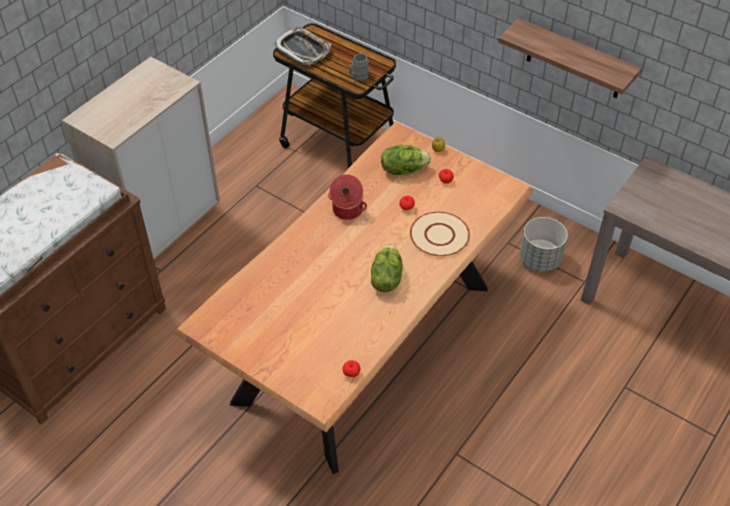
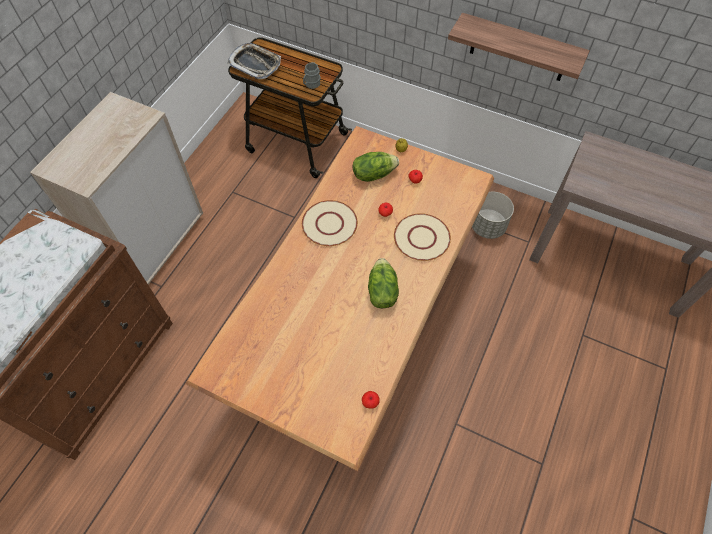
camera: 10 degrees left, 10 degrees up
(347, 210) = (330, 224): cooking pot -> beige plate

